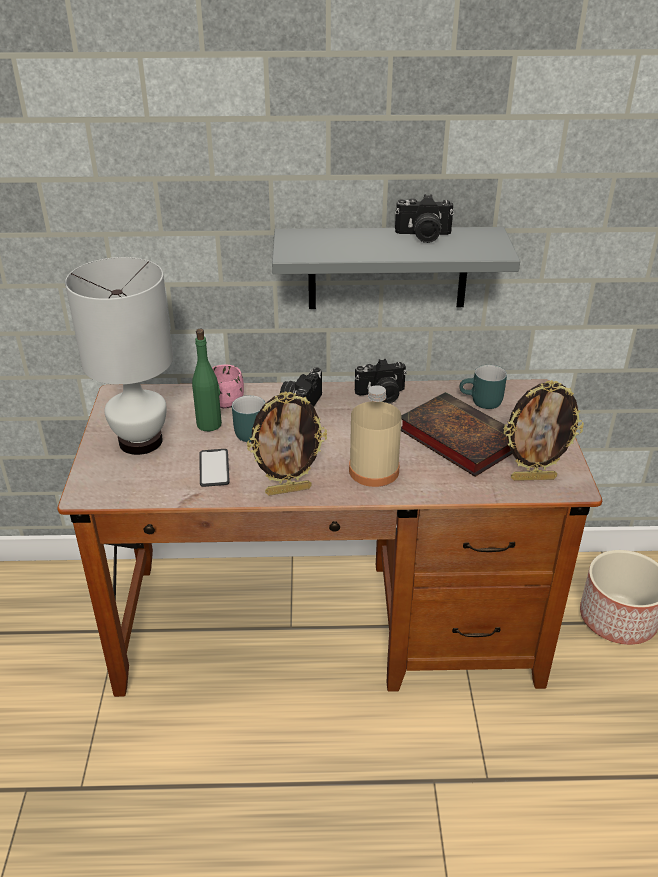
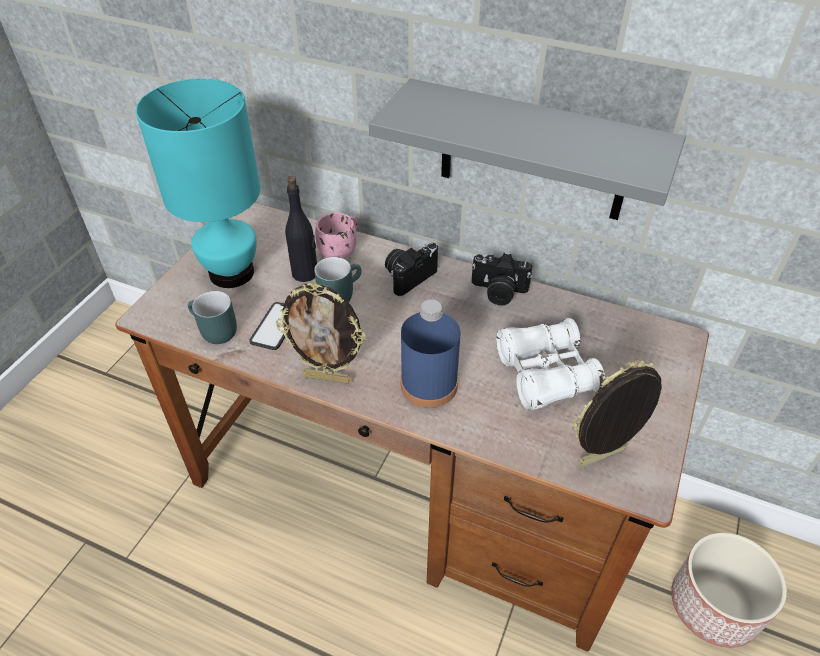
camera: 25 degrees right, 10 degrees up
(140, 442) = (230, 273): white table lamp -> turquoise table lamp
(209, 424) = (305, 273): green bottle -> black bottle
(374, 470) = (429, 384): beige bottle -> blue bottle
(423, 236) = (569, 127): camera -> none
(456, 438) = (545, 374): book -> white binoculars
(481, 403) = (604, 337): turquoise mug -> turquoise mug (213, 332)
(533, 478) = (602, 459): picture frame -> picture frame turned 135 degrees clockwise

